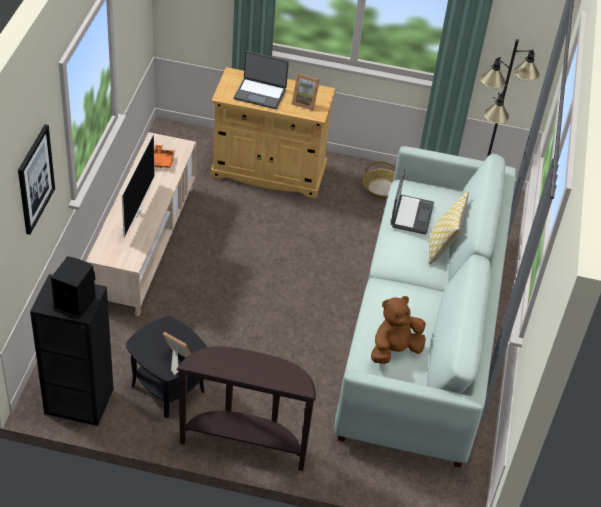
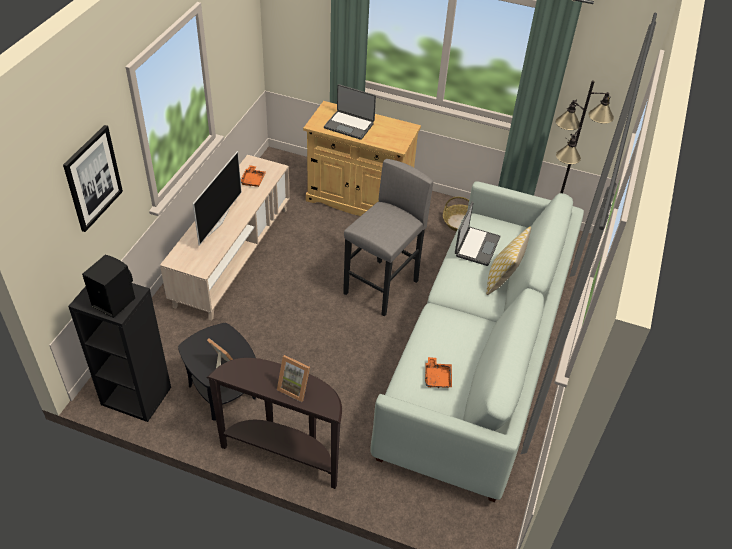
camera: 10 degrees right, 0 degrees up
(305, 102) = (389, 135): picture frame -> picture frame (295, 387)
(311, 265) = (382, 287): none -> grey stool
(394, 350) = (437, 377): brown plush toy -> orange tray

